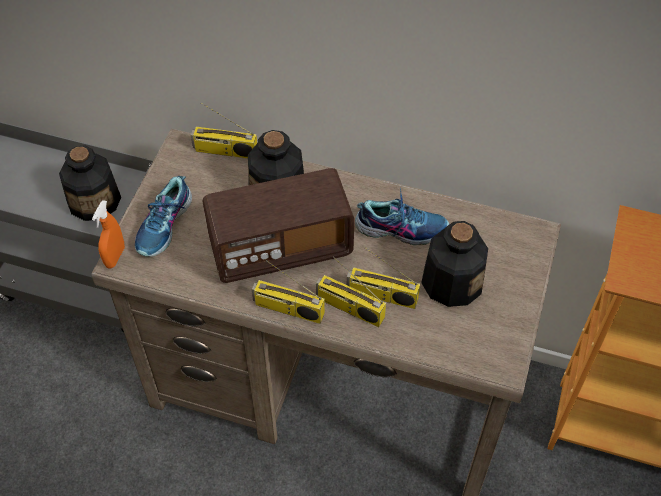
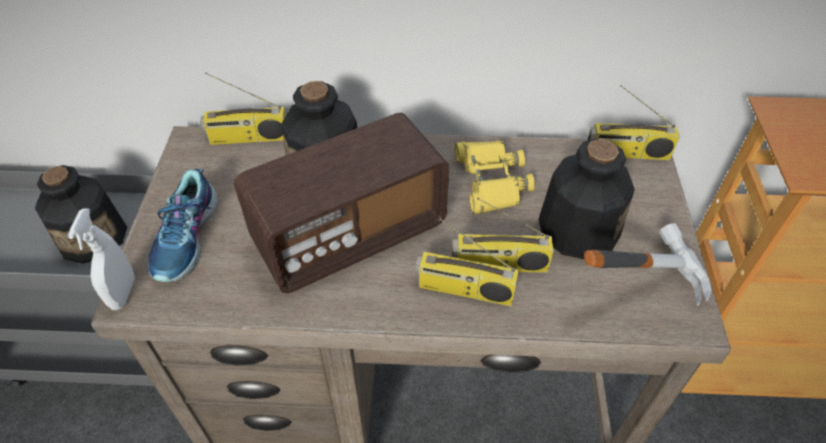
camera: 15 degrees left, 5 degrees down
(115, 257) = (123, 293): orange spray bottle -> white spray bottle
(288, 309) = (383, 310): radio -> radio (627, 154)
(401, 228) = (491, 181): shoe -> yellow binoculars
(474, 328) = (631, 279): none -> hammer

